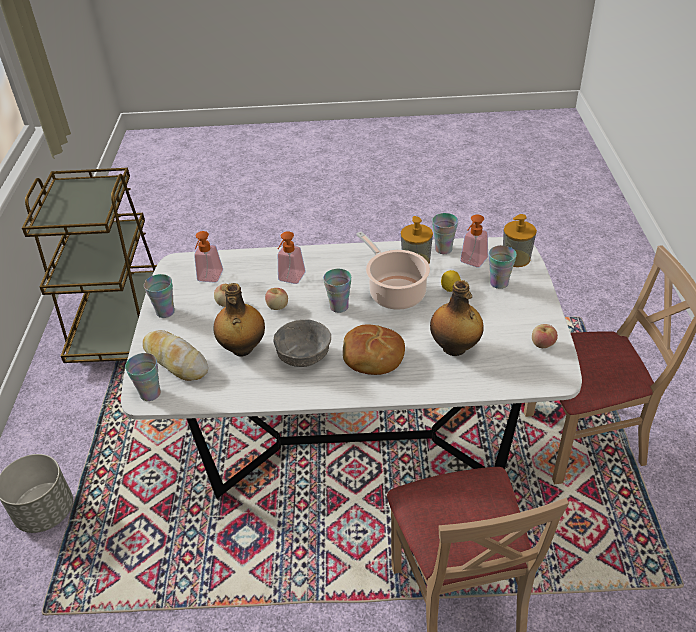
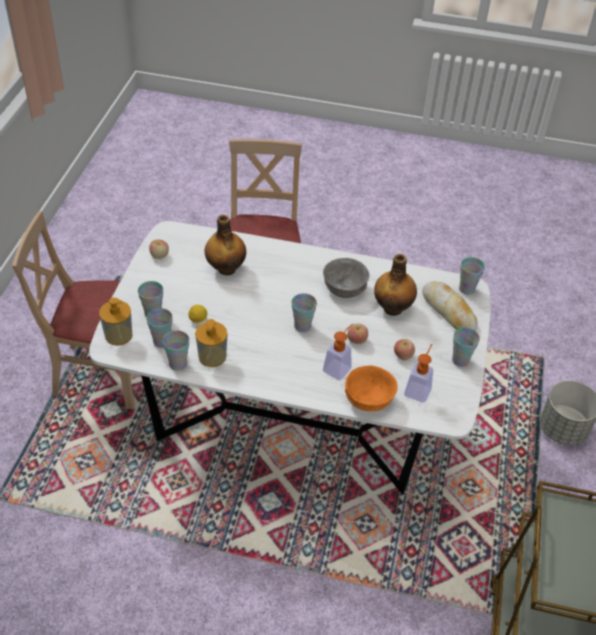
camera: 170 degrees left, 5 degrees up
(256, 260) = (368, 400): none -> orange bowl
(373, 357) = (291, 276): bread -> none
(395, 292) = (248, 328): cooking pot -> none
(471, 262) = (162, 341): soap dispenser -> cup

